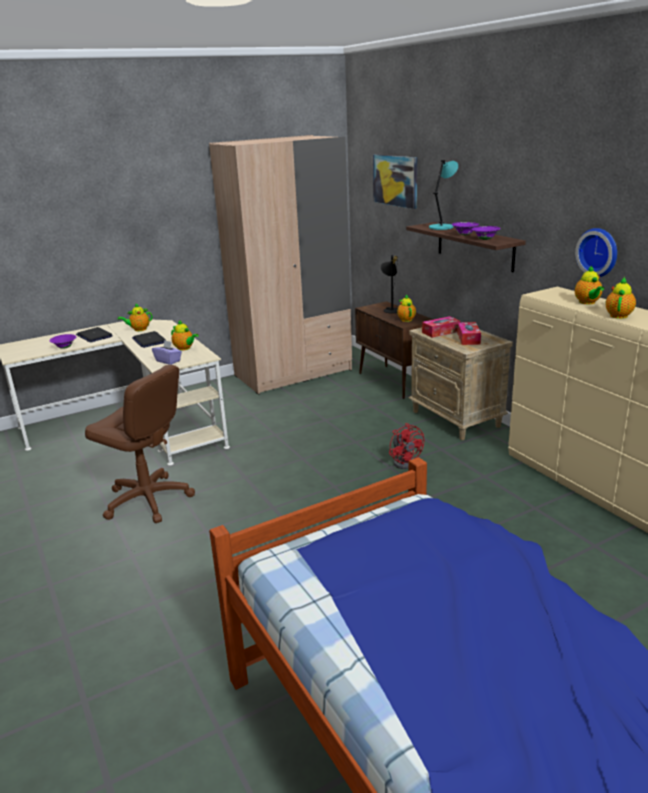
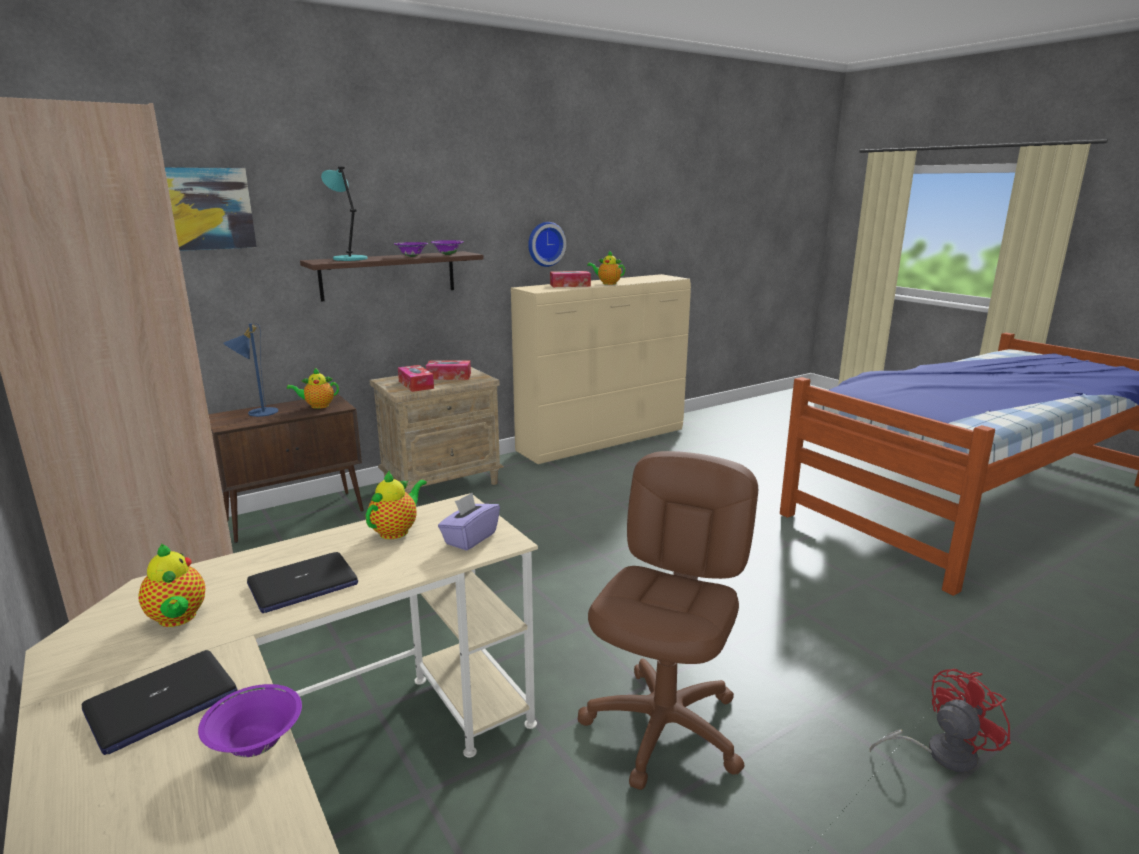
camera: 95 degrees left, 5 degrees down
(391, 309) = (257, 412): black table lamp -> blue table lamp
(405, 461) = (544, 513): red fan -> red fan (939, 753)
(588, 302) = (570, 285): teapot -> tissue box

